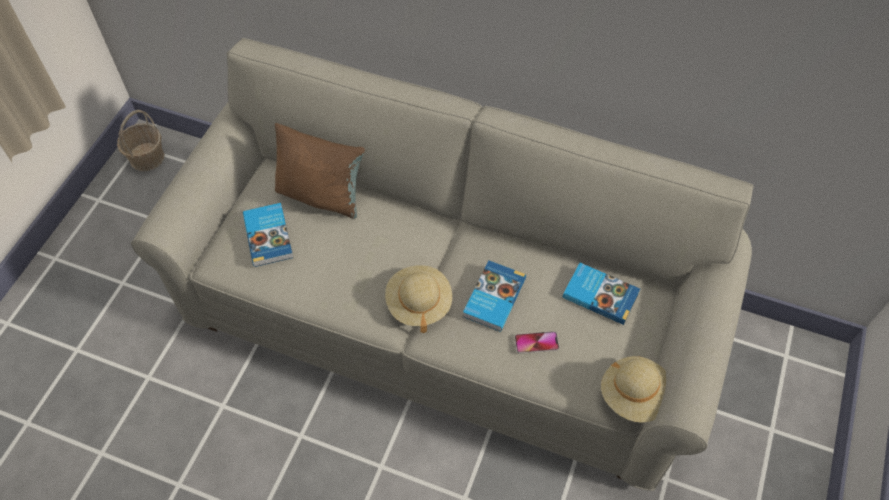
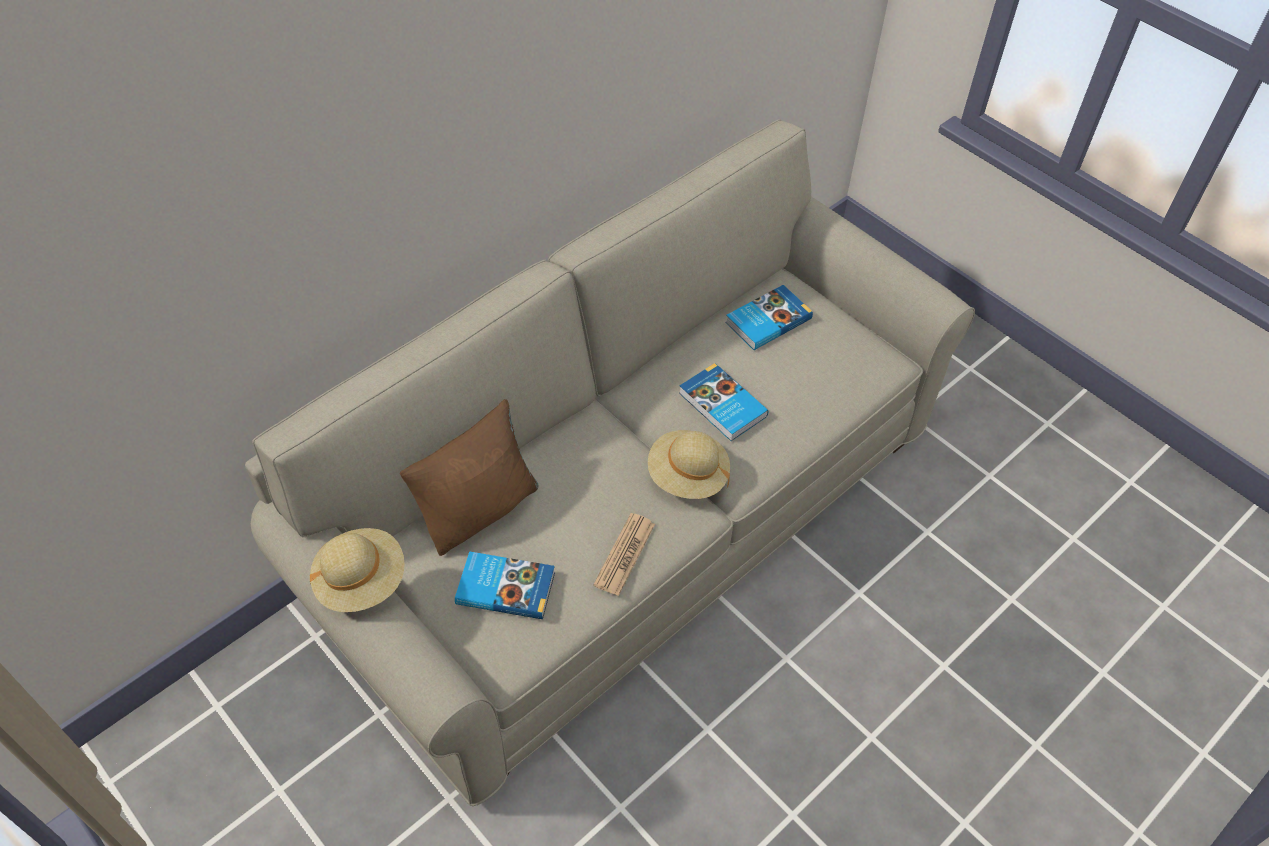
camera: 65 degrees left, 5 degrees down
(146, 157) = (140, 777): basket -> none
(327, 291) = (624, 554): none -> newspaper
(536, 343) = (795, 393): phone -> none
(634, 395) = (890, 346): beige hat -> beige hat (361, 581)

